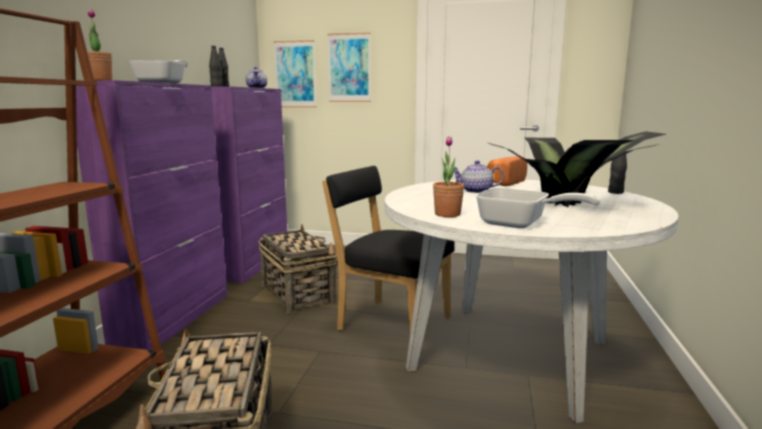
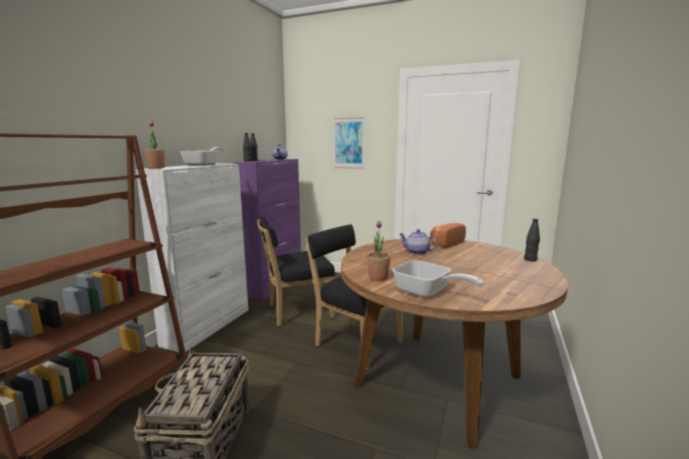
camera: 10 degrees right, 0 degrees up
(174, 319) = (208, 326): purple cabinet -> white cabinet
(295, 74) = (310, 147): picture -> none
(297, 293) = (296, 312): basket -> black chair
(510, 355) = (438, 381): white dining table -> brown dining table
(571, 204) = (483, 272): potted plant -> none

